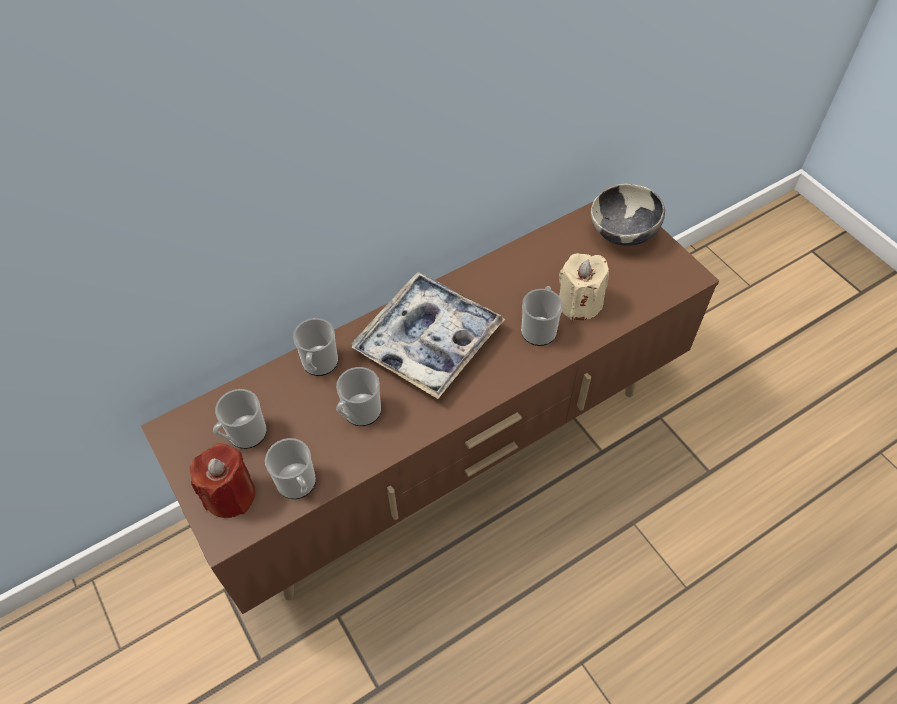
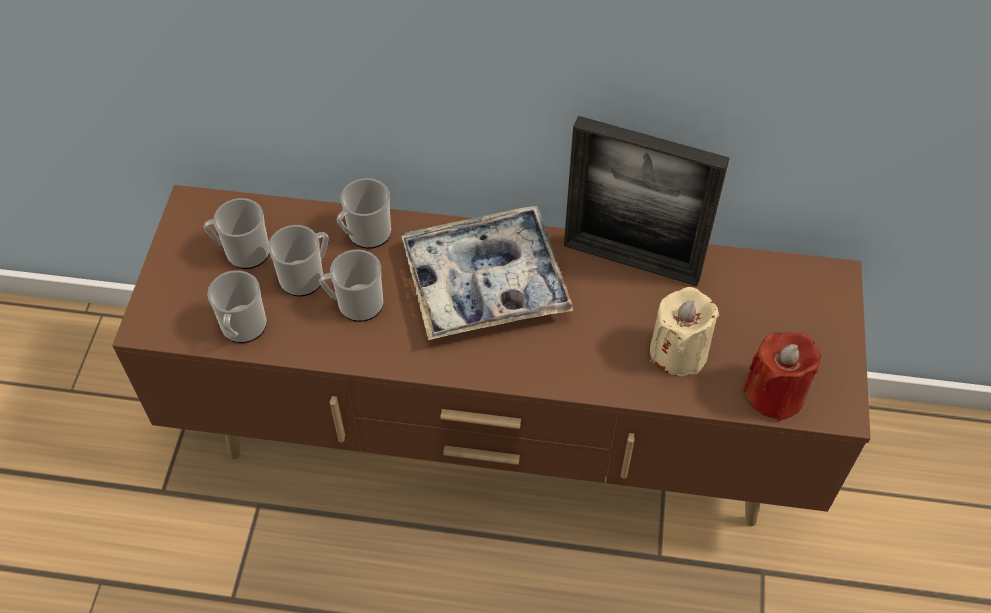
camera: 40 degrees right, 0 degrees up
(230, 495) = (183, 296): red candle -> red candle (774, 394)
(500, 269) = (631, 260): none -> picture frame
(539, 328) = (609, 347): mug -> mug (306, 276)
(622, 234) = (808, 313): bowl -> none

